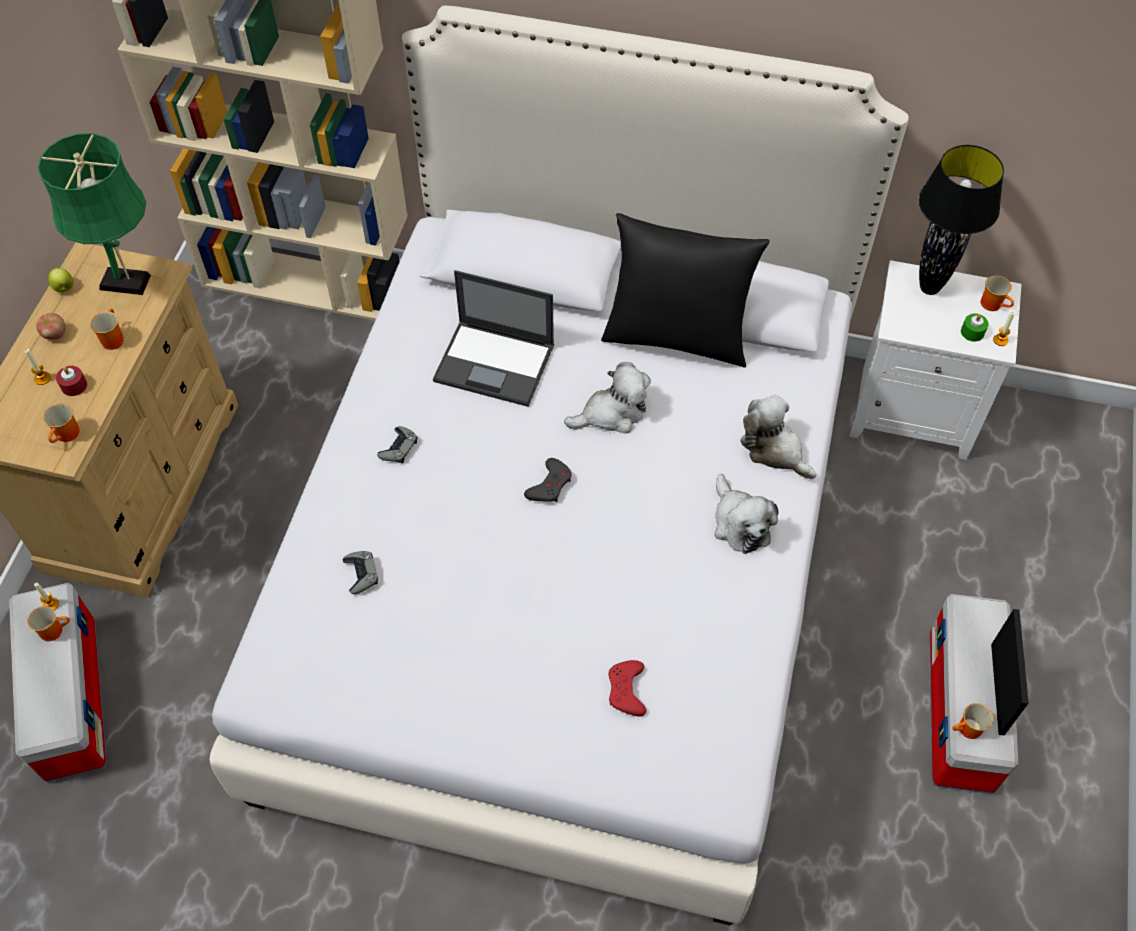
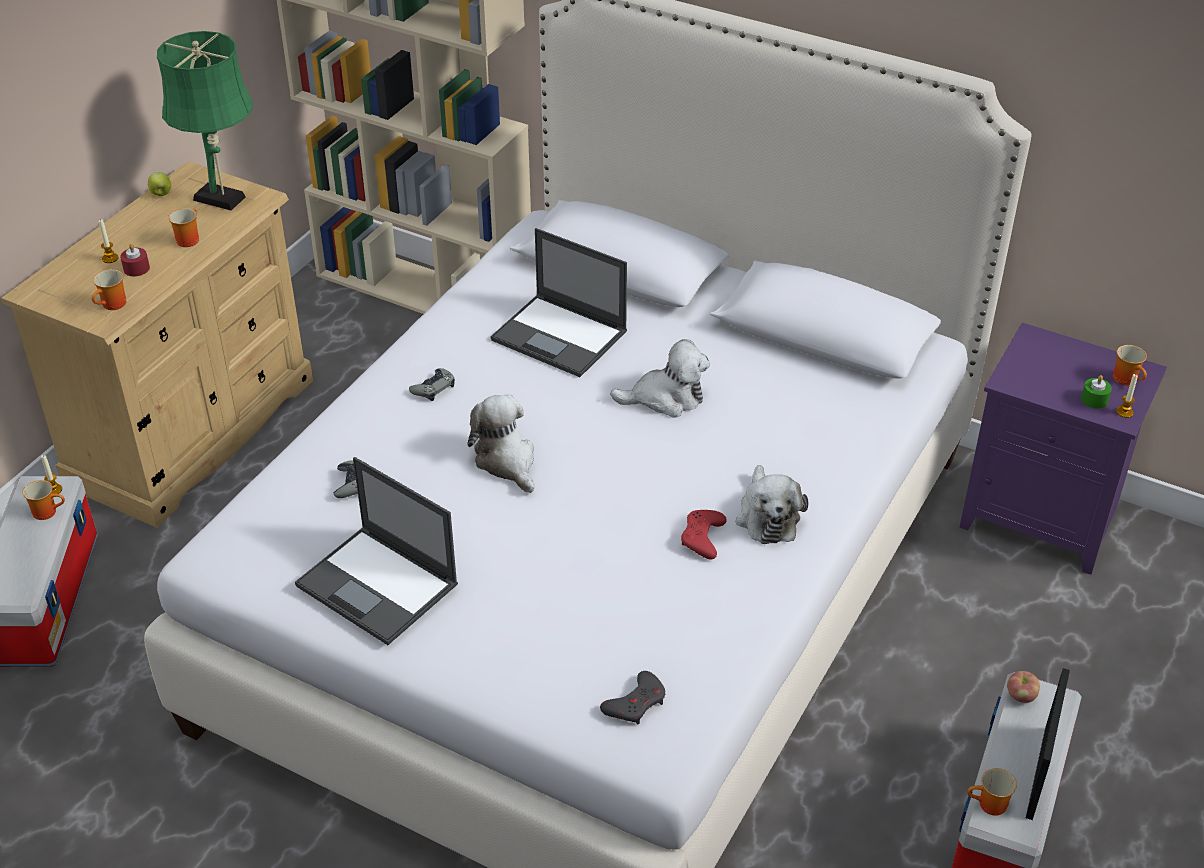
camera: 15 degrees right, 15 degrees down
(55, 334) = (137, 227): apple -> apple (1021, 696)
(426, 682) = (379, 585): none -> laptop
(550, 485) = (575, 446): grey game controller -> grey game controller (636, 703)
(626, 690) = (587, 638): red game controller -> red game controller (702, 537)
(677, 336) = (760, 345): black pillow -> none
(774, 449) = (830, 460): plush toy -> plush toy (506, 461)
(914, 411) = (1043, 517): white nightstand -> purple nightstand
(930, 287) = (1059, 353): black table lamp -> none

